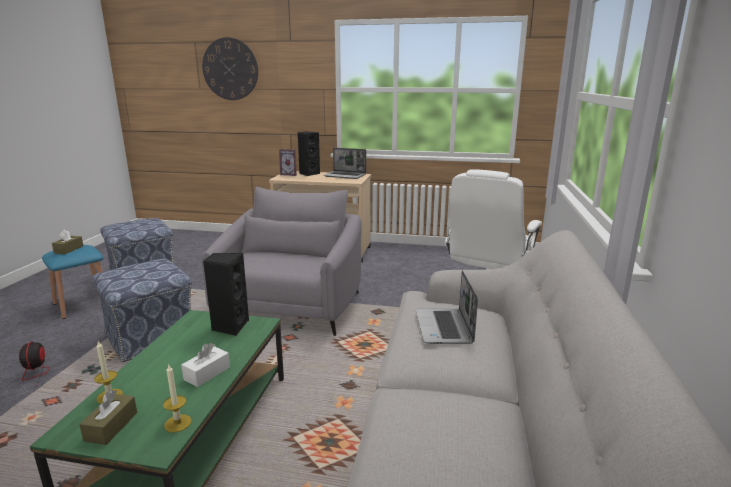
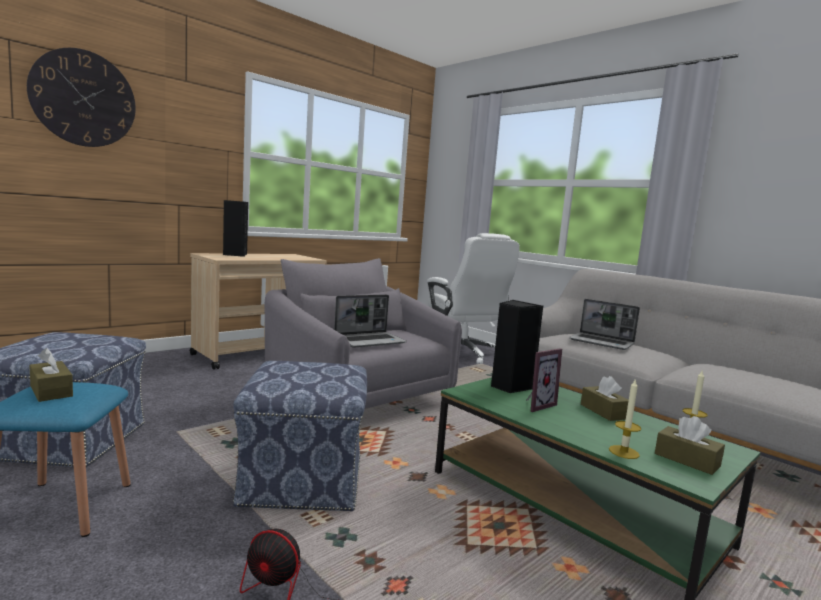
camera: 55 degrees left, 10 degrees down
(207, 373) = (603, 411): white tissue box -> brown tissue box
(290, 174) = (216, 255): picture frame -> picture frame (535, 405)
(345, 176) = (282, 255): laptop -> laptop (370, 341)

